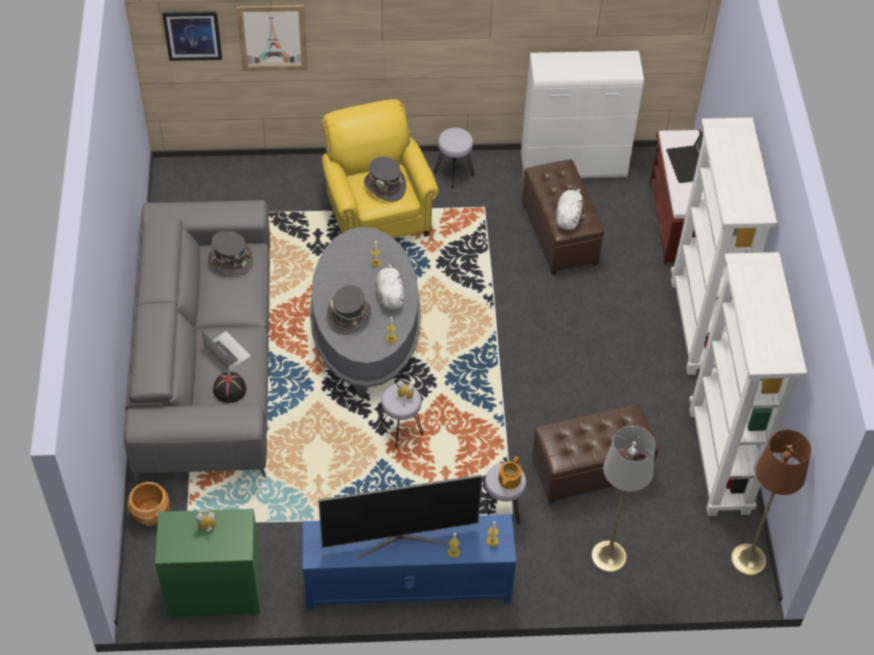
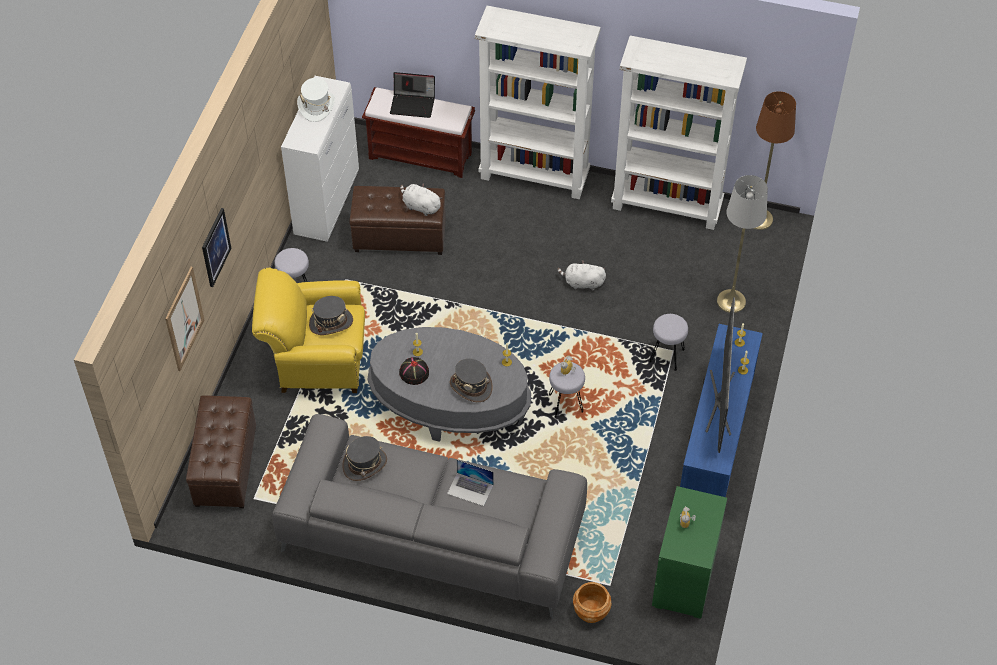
camera: 70 degrees left, 0 degrees up
(192, 35) = (152, 379): picture -> picture (215, 247)
(227, 350) = (470, 489): laptop -> laptop turned 135 degrees counterclockwise
(230, 389) = (514, 496): black hat -> black hat (414, 372)
(389, 295) = (459, 351): white plush toy -> white plush toy (582, 283)
(509, 480) = (673, 324): teapot -> none
(590, 469) = (648, 288): brown ottoman -> brown ottoman (225, 466)
(597, 63) = (316, 106): none -> white hat

